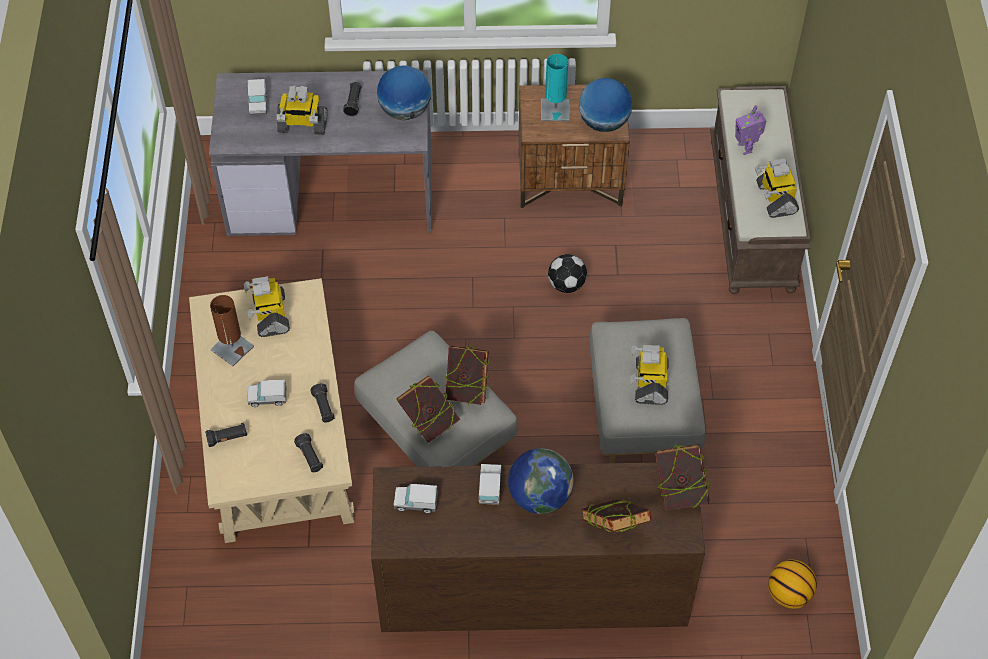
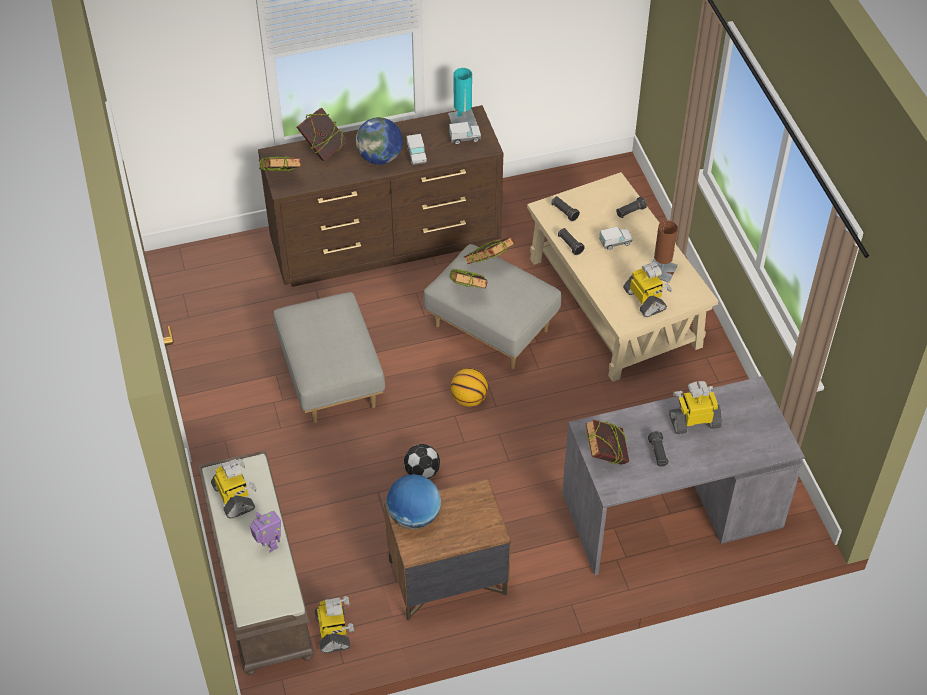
camera: 165 degrees right, 5 degrees down
(258, 104) = (746, 432): toy truck -> none
(405, 111) = (605, 456): globe -> book
(555, 110) = (466, 519): turquoise table lamp -> turquoise table lamp (462, 120)
(649, 382) = (323, 327): toy robot -> toy robot (334, 631)
(789, 594) = (199, 279): basketball -> basketball (469, 398)

